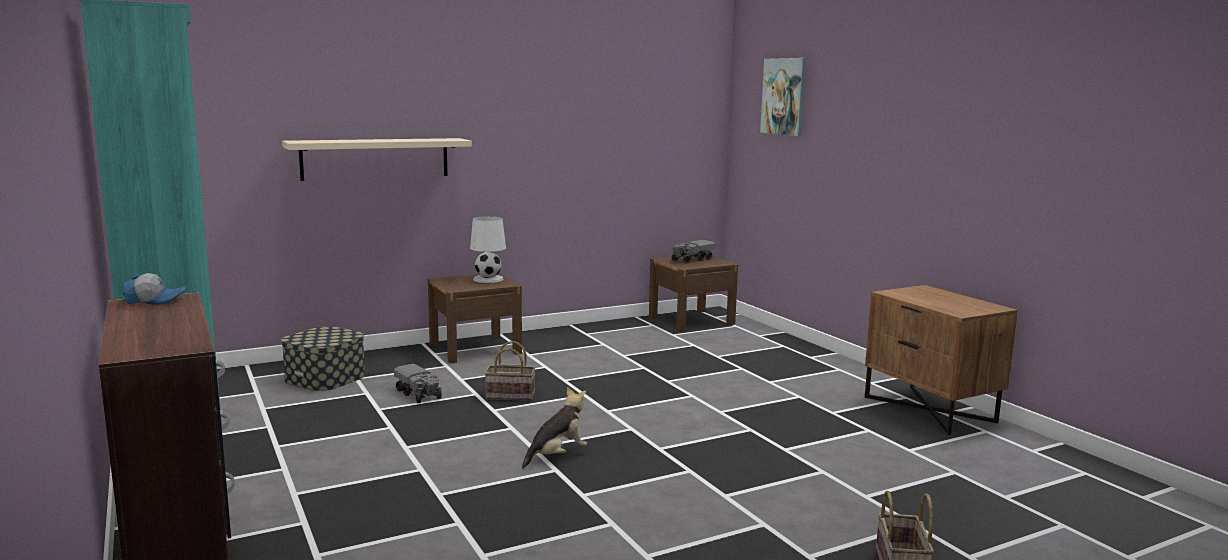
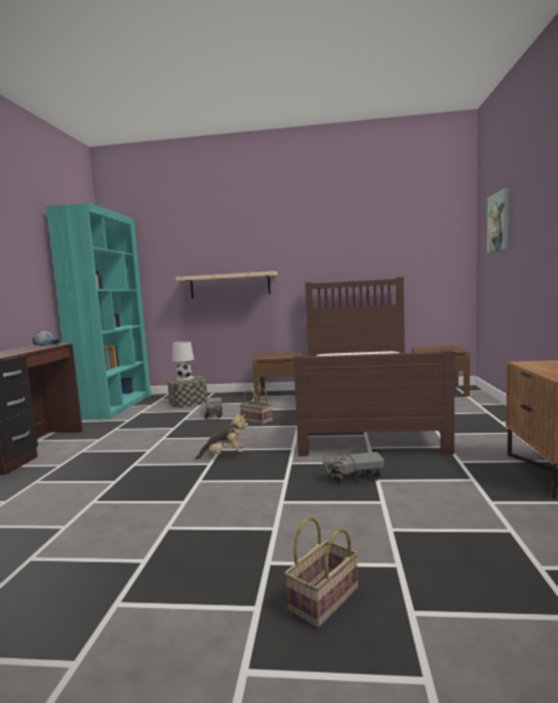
camera: 35 degrees right, 5 degrees down
(488, 279) = (288, 354): white table lamp -> white table lamp (185, 378)
(644, 365) = (363, 414): none -> brown bed
(692, 260) = (439, 348): toy truck -> toy truck (353, 477)

